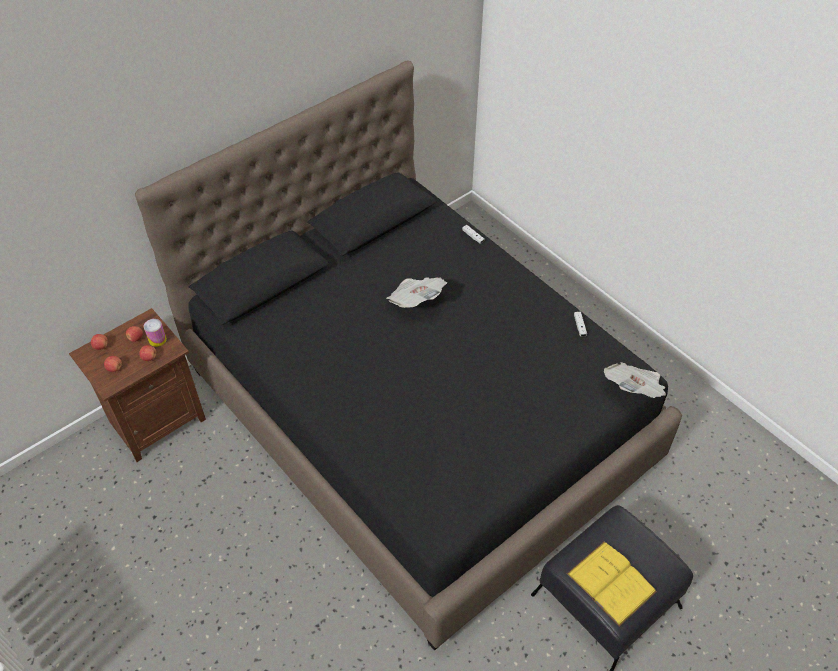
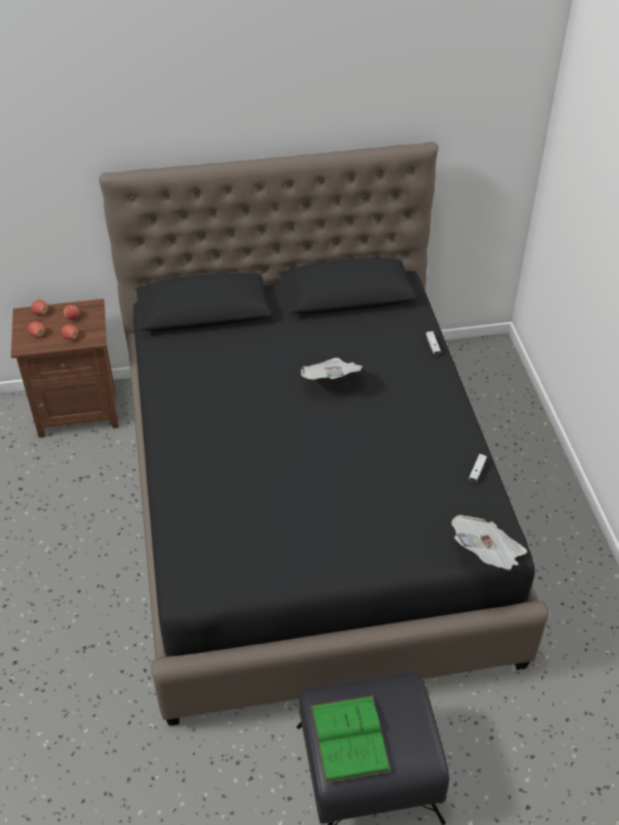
camera: 30 degrees right, 5 degrees down
(157, 340) = (88, 326): can -> none
(611, 582) = (349, 738): yellow book -> green book

